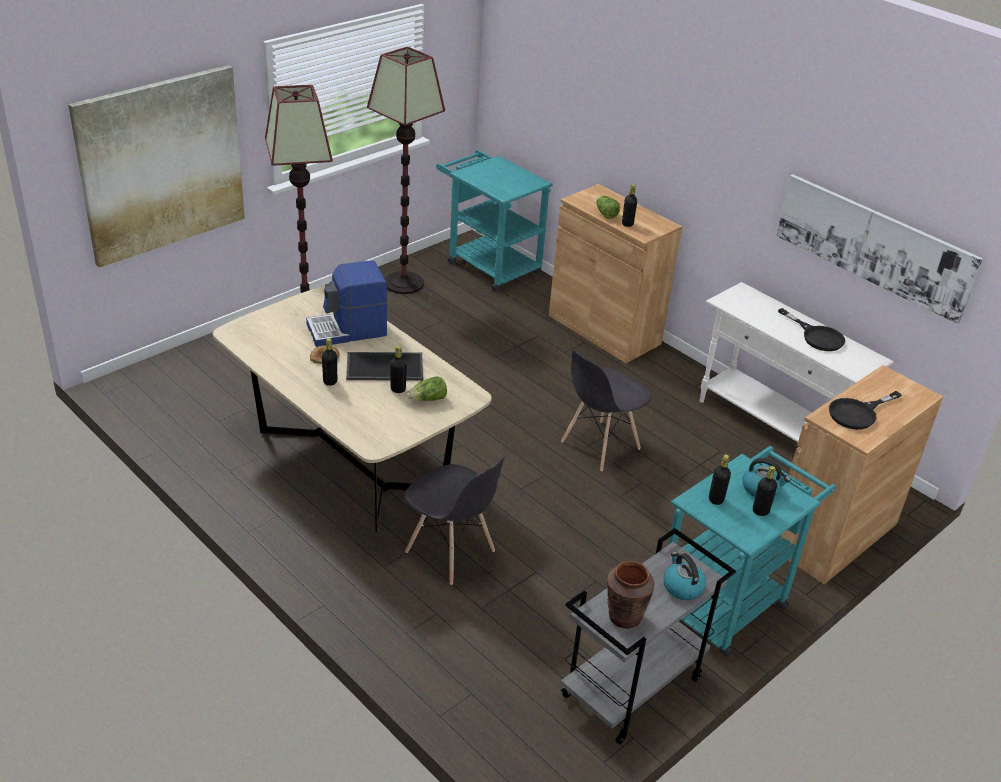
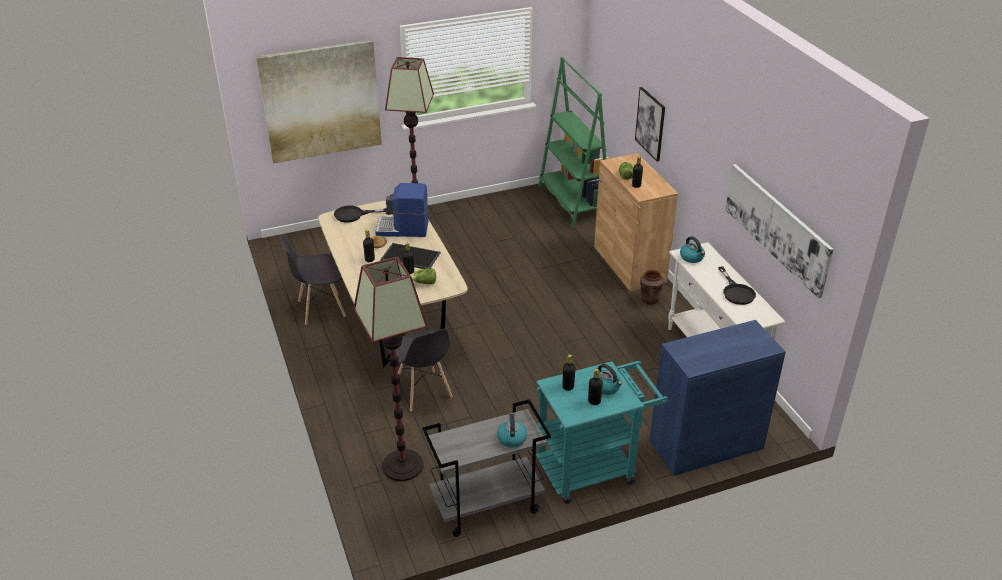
camera: 25 degrees right, 0 degrees up
(404, 283) = (504, 207): floor lamp -> floor lamp (403, 466)
(488, 264) = (573, 202): turquoise cart -> green bookcase
(599, 445) = (571, 344): grey chair -> grey chair (320, 308)
(621, 142) = (650, 124): none -> picture
(624, 617) = (459, 446): brown vase -> brown vase (649, 300)
(738, 304) = (692, 257): none -> kettle
(833, 535) = (706, 444): brown cabinet -> blue cabinet
(858, 413) = (704, 349): black frying pan -> black frying pan (354, 215)

